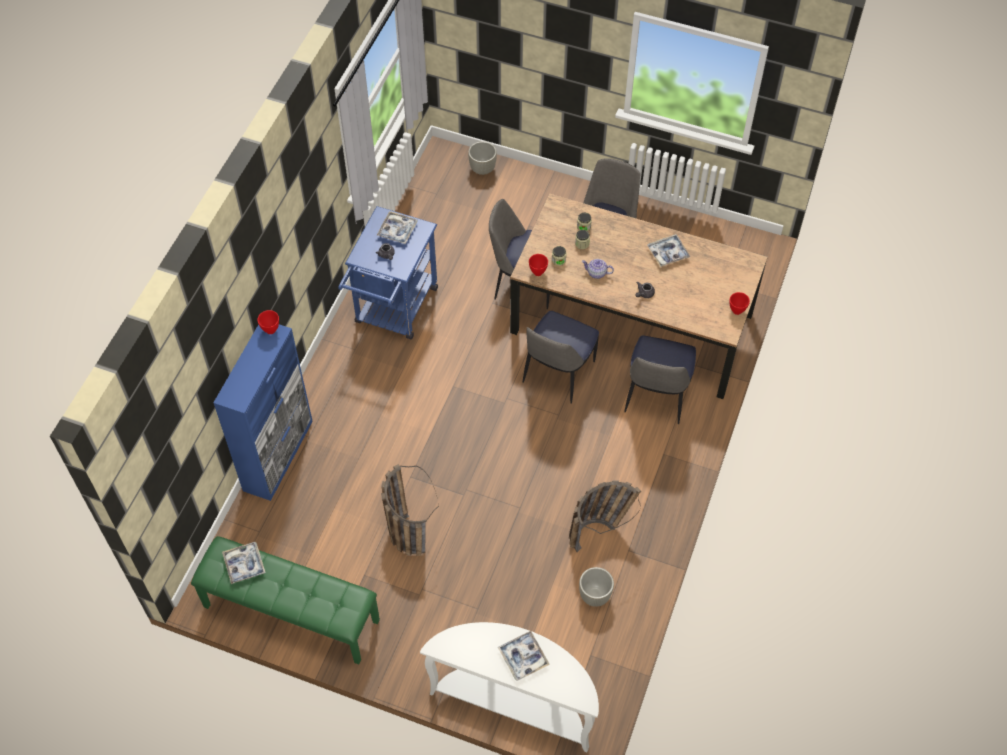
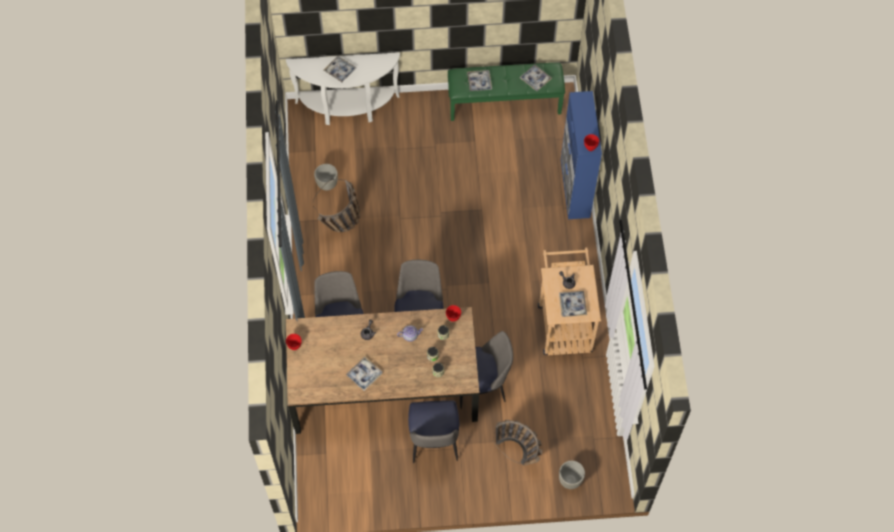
camera: 155 degrees right, 5 degrees up
(323, 594) = (479, 82): none -> tray
(393, 311) = (564, 322): blue cart -> beige cart
(405, 527) = (466, 177): basket -> basket (519, 455)

